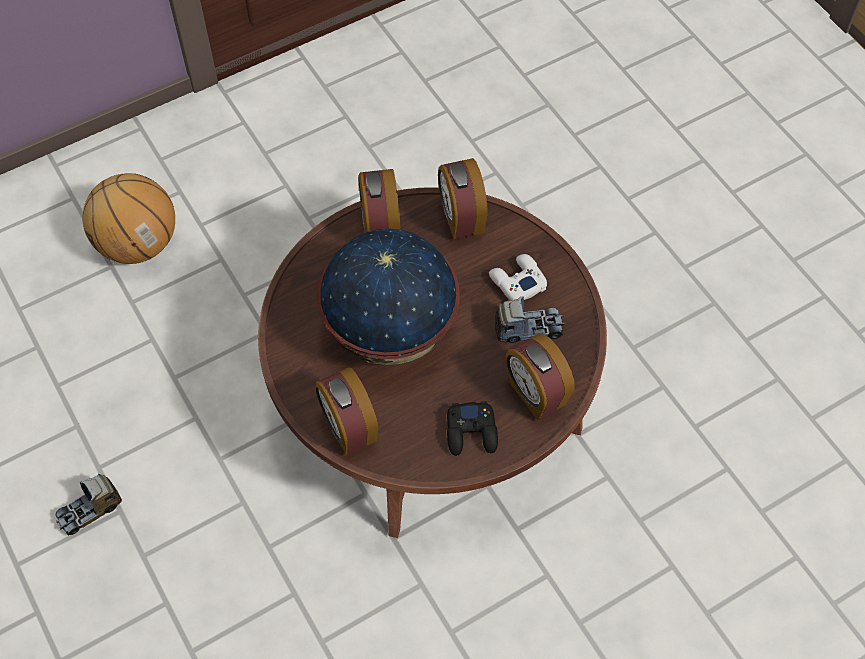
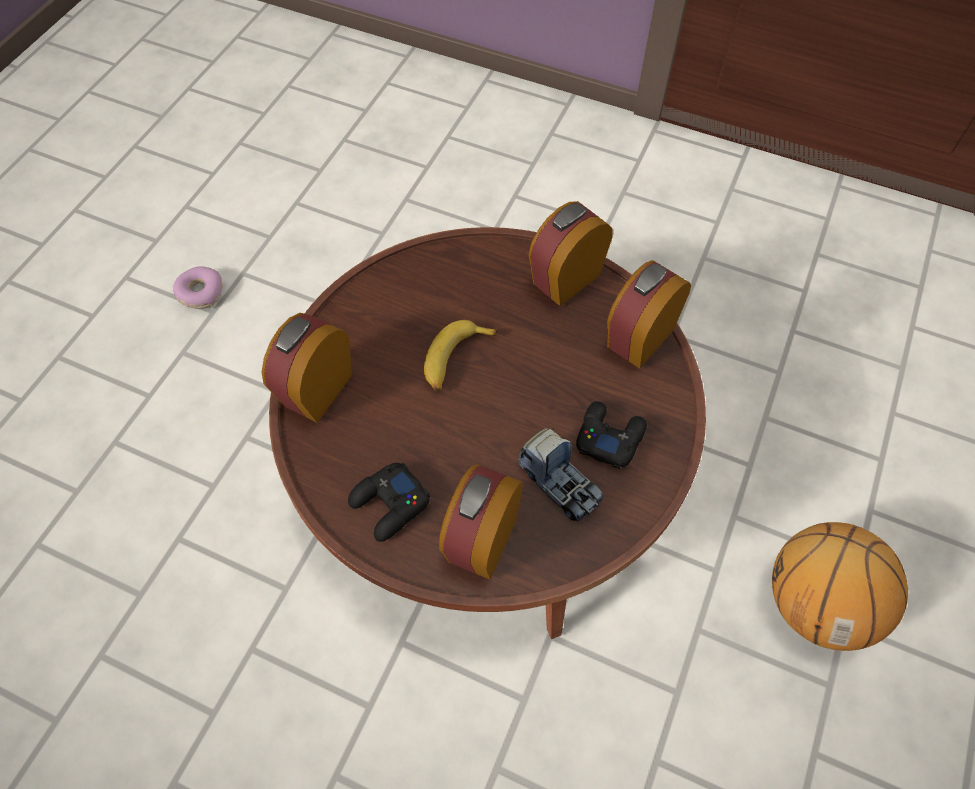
camera: 55 degrees right, 0 degrees up
(90, 511) = (200, 293): toy truck -> donut
(138, 244) = (461, 169): basketball -> basketball (816, 602)
(391, 331) = (455, 360): globe -> banana
(517, 282) = (609, 437): white game controller -> black game controller

